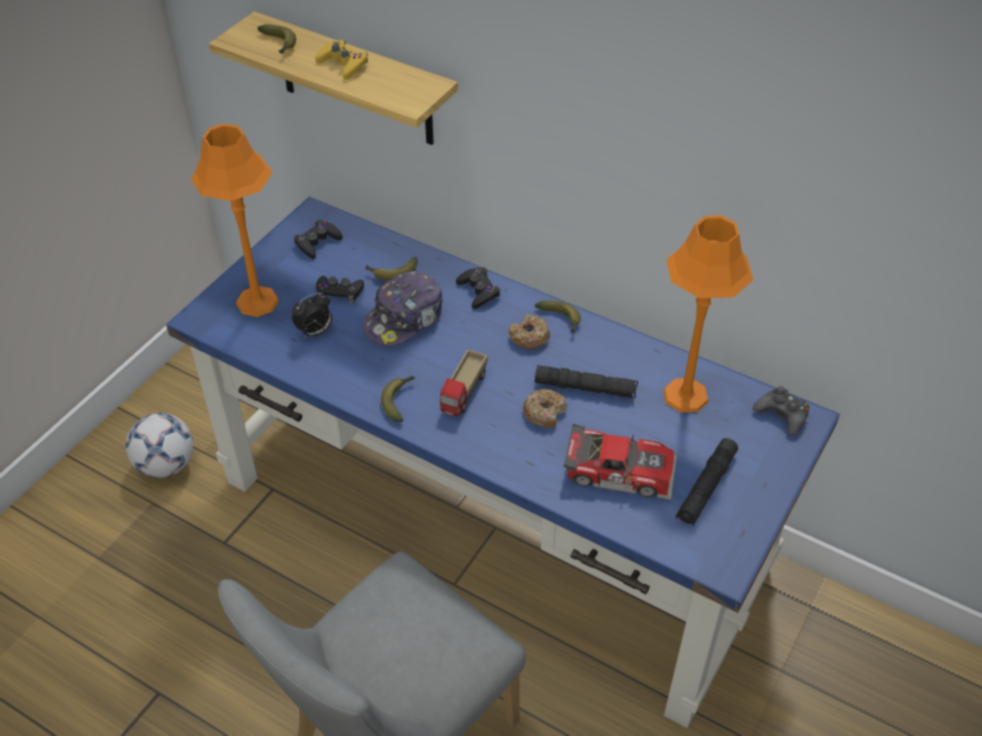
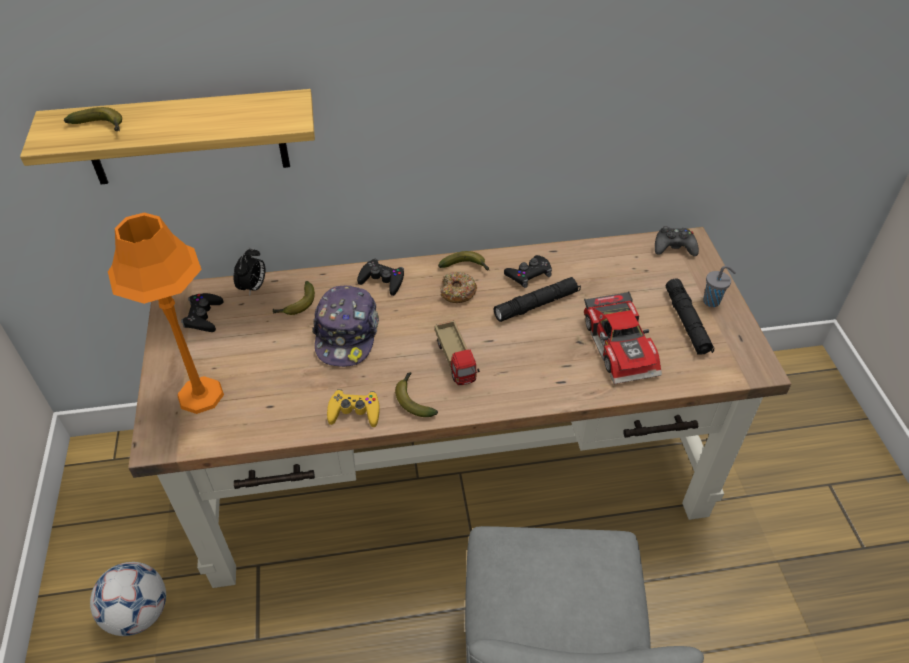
camera: 40 degrees left, 0 degrees up
(315, 332) = (282, 389): alarm clock -> alarm clock (253, 287)
(339, 292) = (268, 345): black game controller -> black game controller (528, 274)
(343, 64) = (188, 117): yellow game controller -> yellow game controller (354, 412)
(494, 523) = (456, 470): blue desk -> brown desk
(544, 412) = (529, 339): donut -> none
(620, 468) = (622, 345): toy car -> toy car turned 105 degrees clockwise
(685, 395) = (605, 270): orange table lamp -> none
(756, 485) = (712, 301): none -> grey cup

